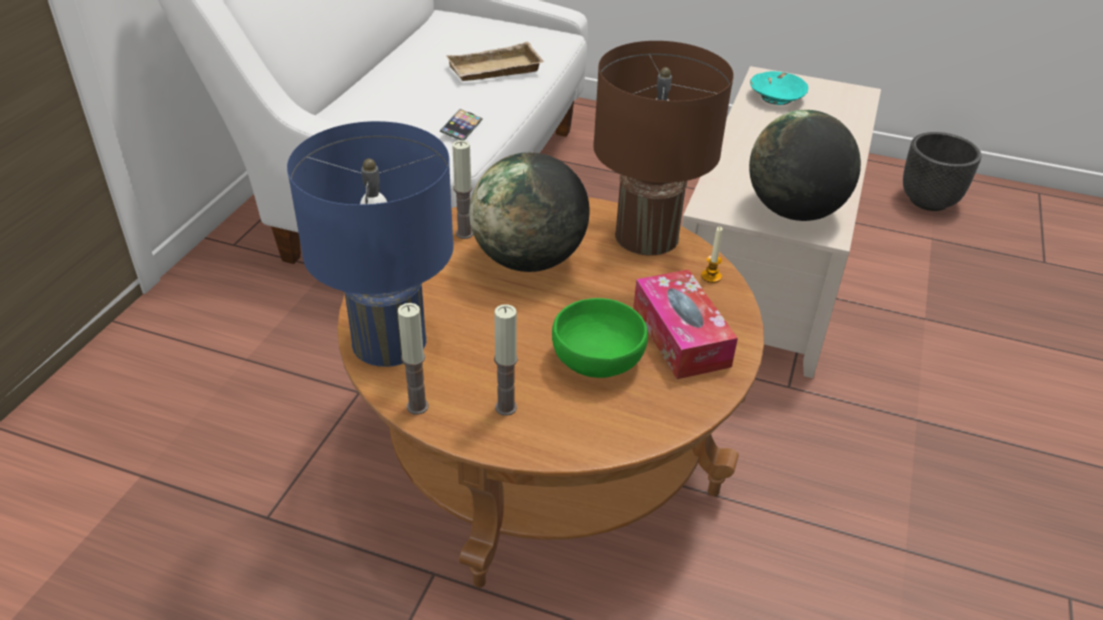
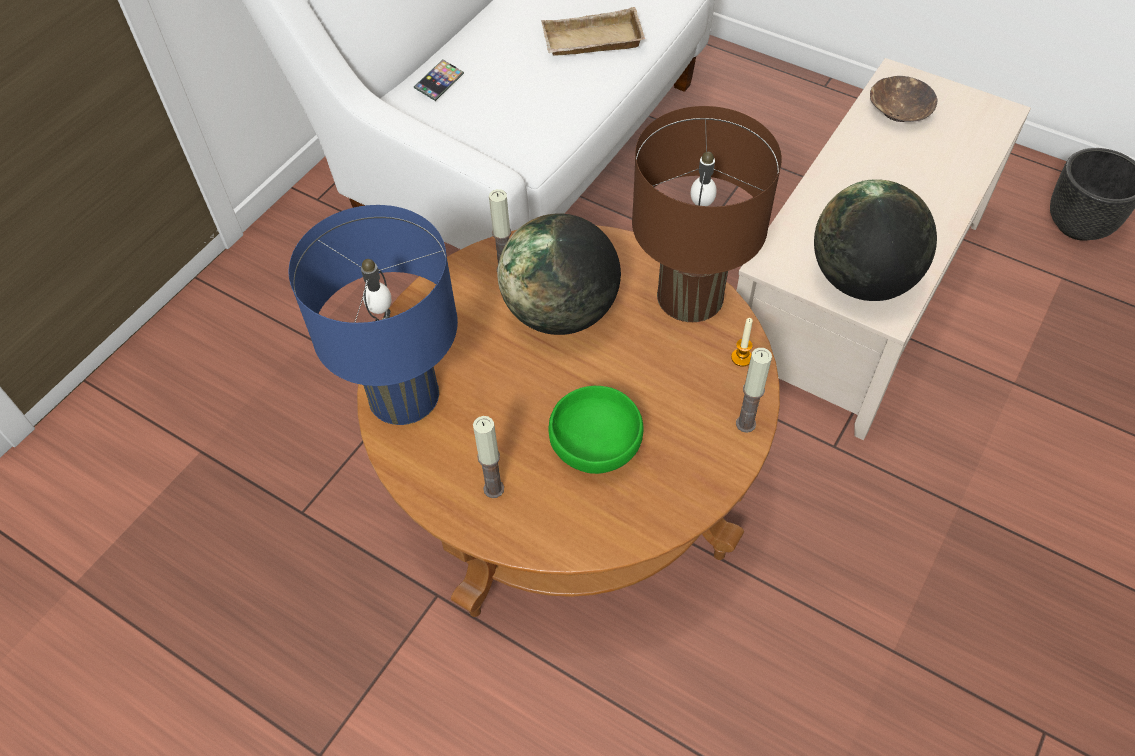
camera: 15 degrees right, 15 degrees up
(417, 406) = (413, 475): candle -> candle (745, 424)
(461, 128) = (536, 124): phone -> phone (439, 83)
(680, 336) = (686, 429): tissue box -> none
(775, 97) = (898, 109): turquoise bowl -> brown bowl

